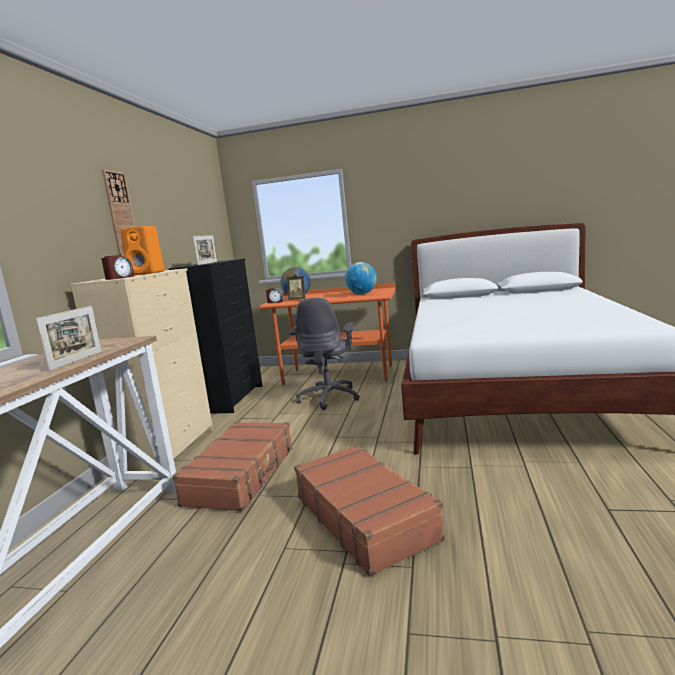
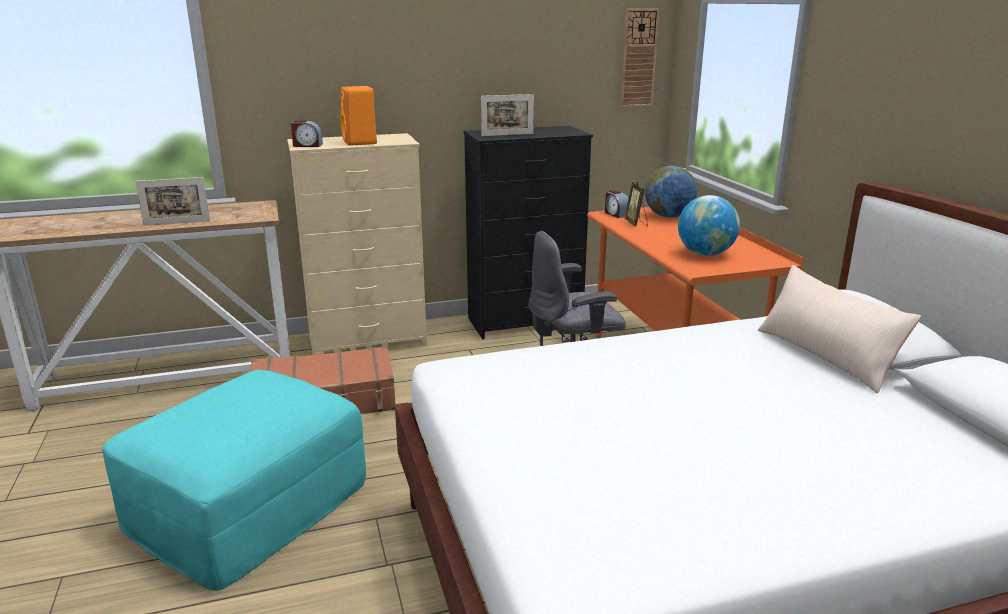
camera: 60 degrees right, 10 degrees up
(121, 215) = (397, 60): wall clock -> wall clock (638, 58)
(365, 517) = (248, 504): brown suitcase -> turquoise ottoman
(470, 298) = (826, 356): none -> beige pillow

